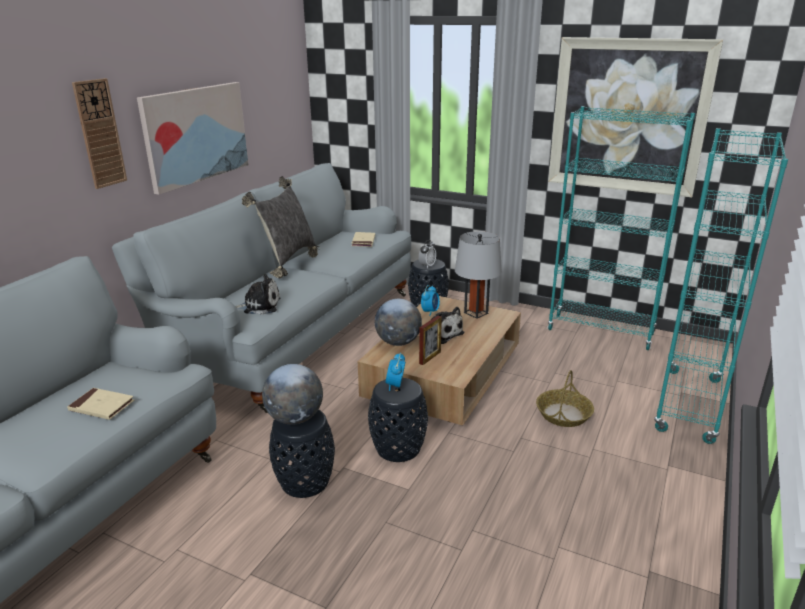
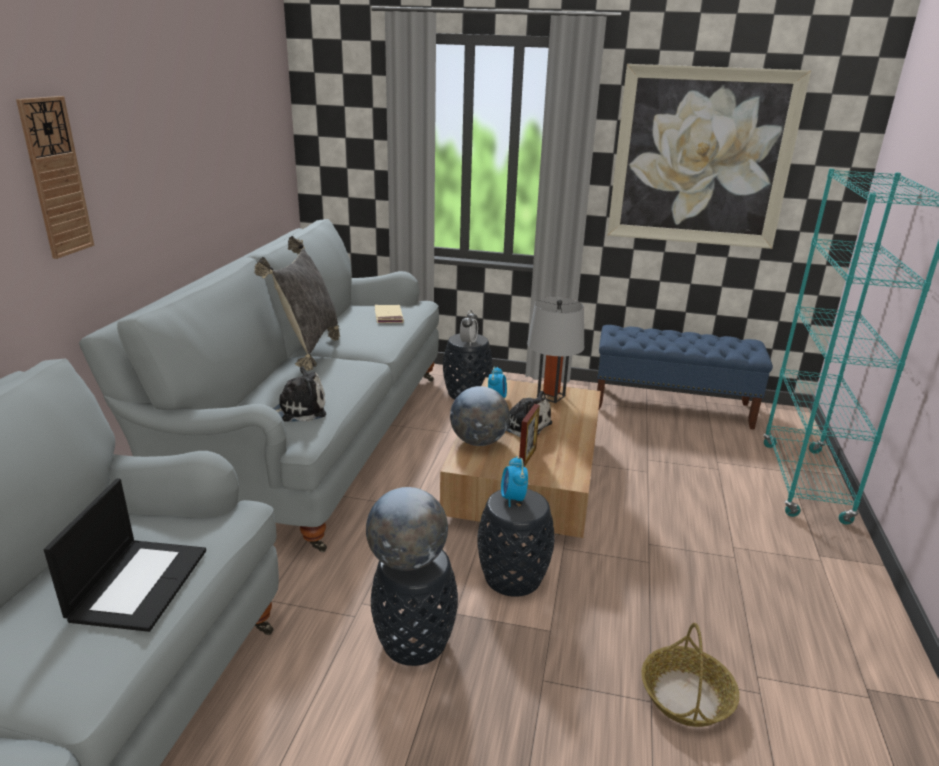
camera: 15 degrees left, 0 degrees up
(102, 406) = (139, 583): beige book -> laptop
(196, 134) = (173, 181): picture -> none
(563, 414) = (681, 509): basket -> basket (686, 696)
(601, 332) = (672, 406): turquoise bookcase -> blue bench

